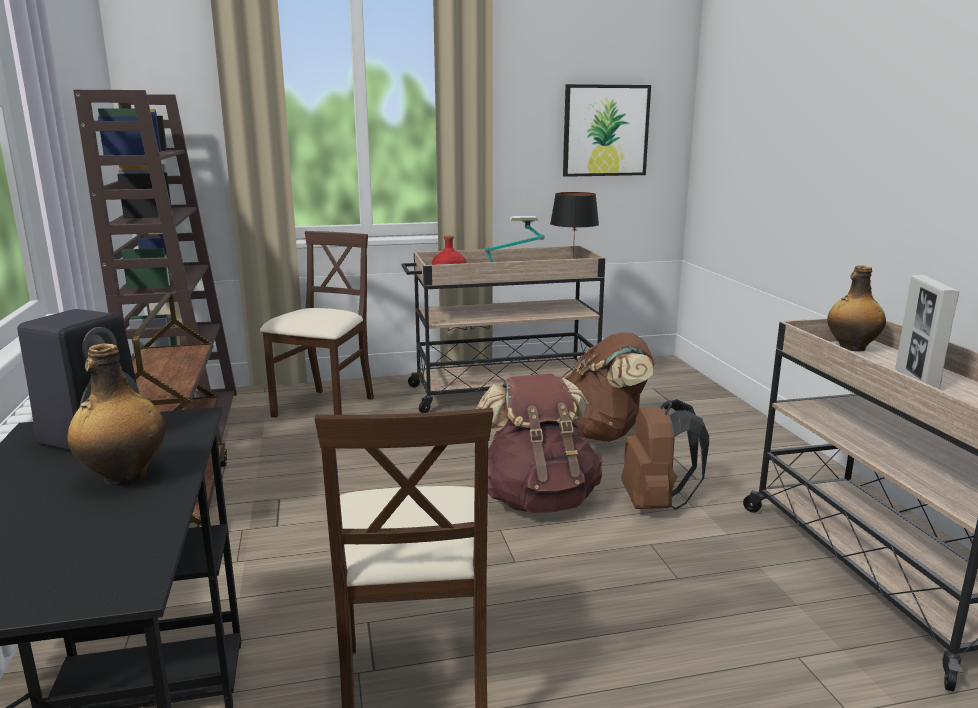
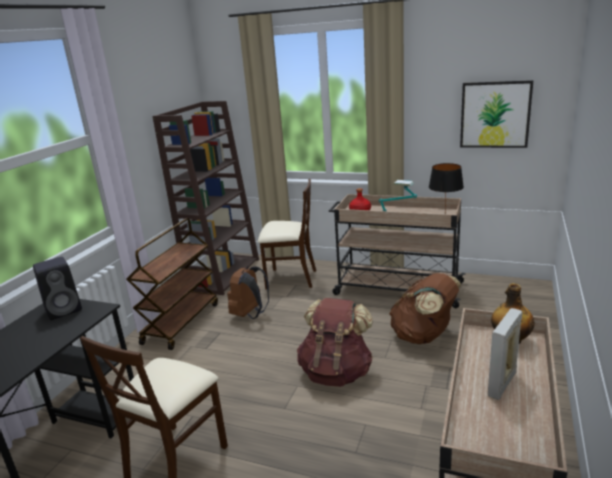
camera: 35 degrees right, 5 degrees up
(124, 476) = (46, 337): bottle -> none
(325, 408) = (290, 279): beige chair -> beige chair turned 45 degrees clockwise
(656, 504) = (399, 398): brown backpack -> brown backpack (250, 314)

